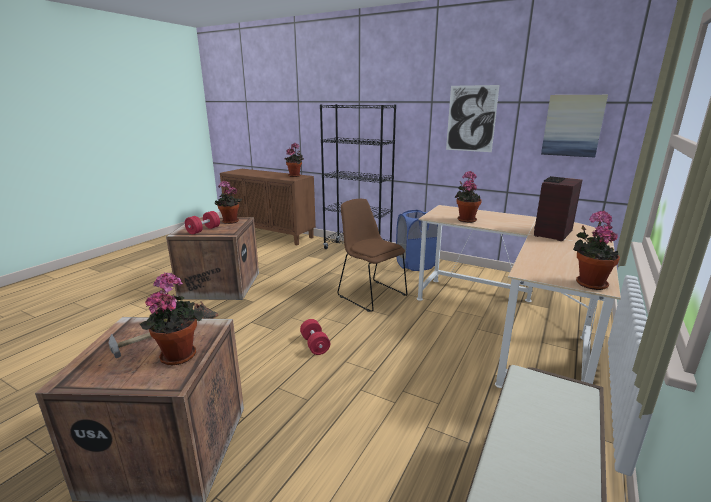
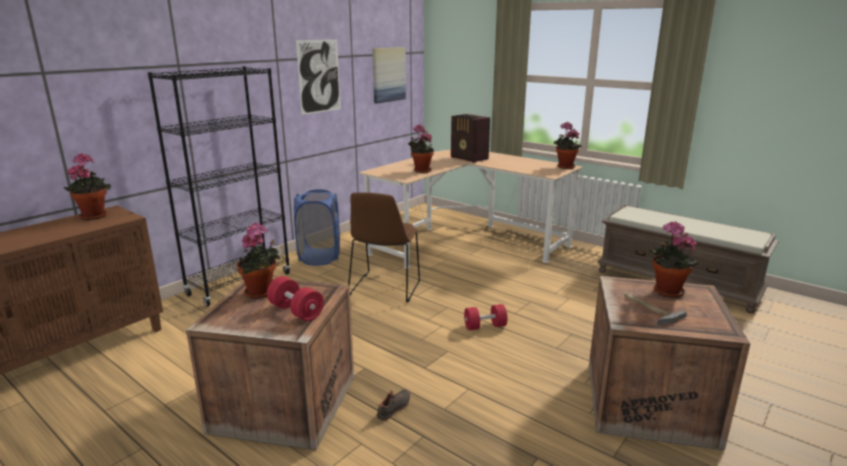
camera: 80 degrees left, 0 degrees up
(370, 294) = (384, 289): brown chair -> brown chair turned 45 degrees counterclockwise

